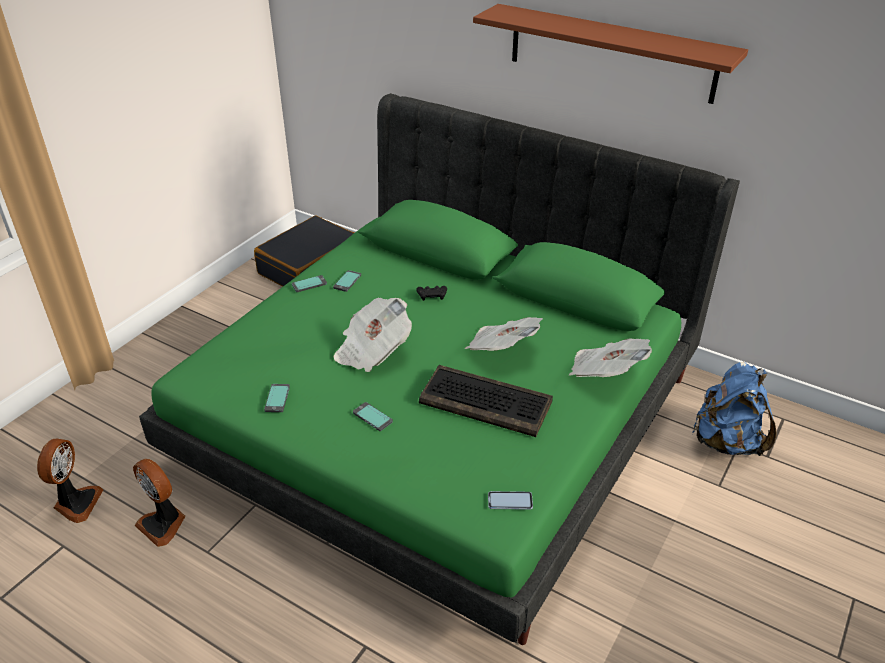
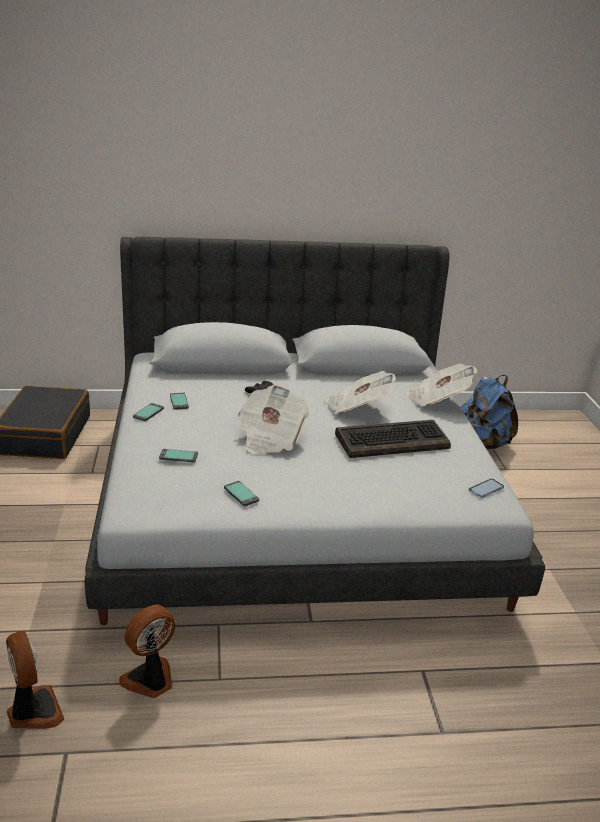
camera: 40 degrees left, 10 degrees down
(163, 524) = (150, 680): fan -> fan turned 135 degrees clockwise
(372, 417) = (330, 479): phone -> phone (178, 456)
(442, 418) = (294, 501): green bed -> grey bed
(611, 53) = (334, 166): brown shelf -> none

